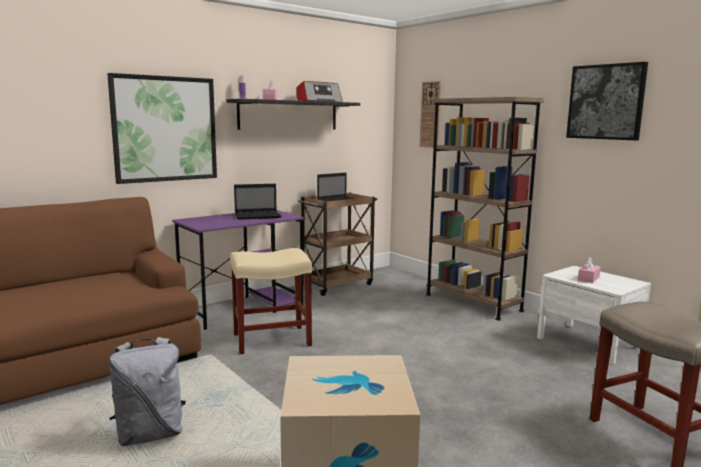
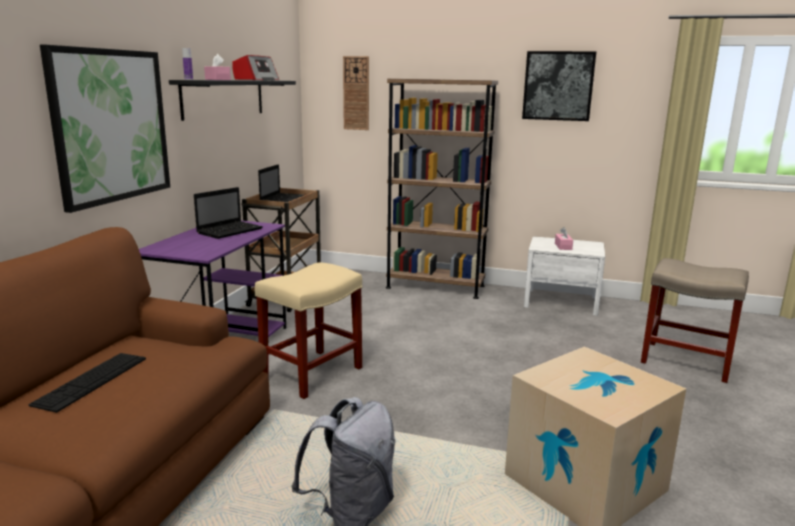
camera: 35 degrees left, 5 degrees up
(57, 288) = (92, 380): none -> keyboard

